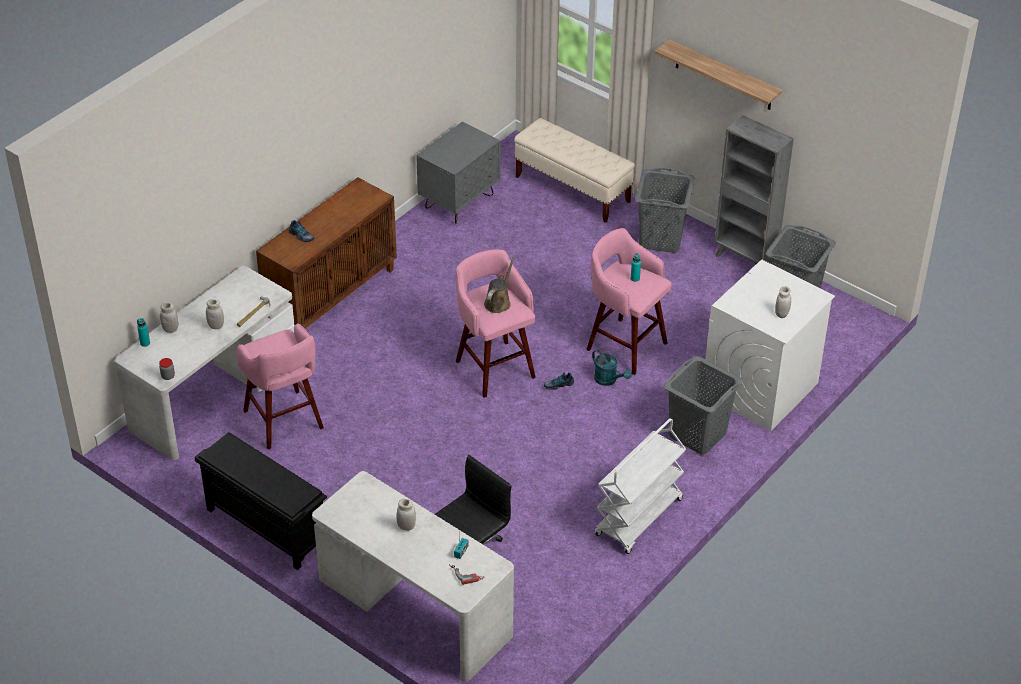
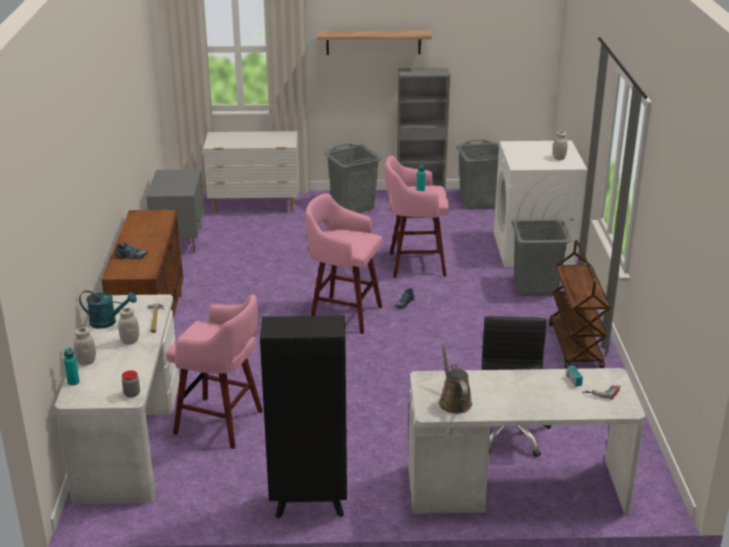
camera: 40 degrees left, 15 degrees down
(265, 526) = (308, 503): black shoe rack -> black bookcase
(406, 526) = (506, 387): white jar -> none
(498, 302) = (347, 237): brown watering can -> brown watering can (454, 401)
(573, 190) = (255, 205): beige bench -> white dresser
(608, 380) = (434, 286): turquoise watering can -> turquoise watering can (108, 322)
(639, 518) = (575, 347): white cart -> brown cart

